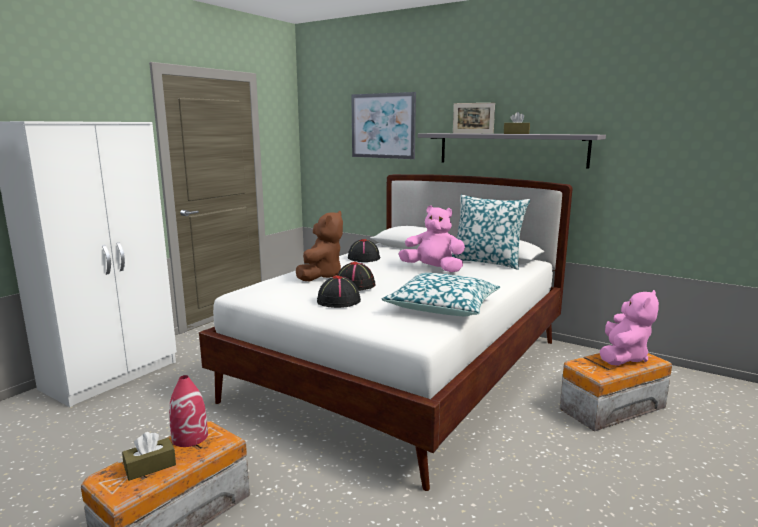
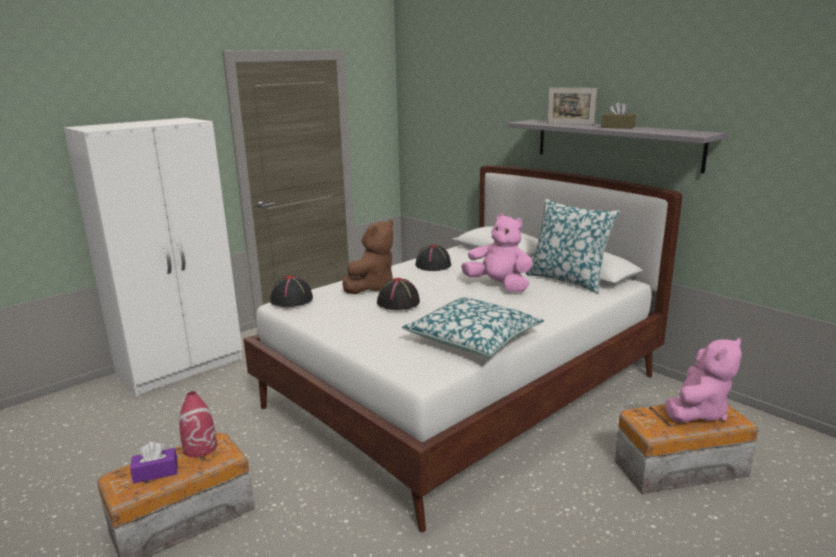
camera: 15 degrees right, 5 degrees up
(150, 466) = (156, 472): brown tissue box -> purple tissue box
(339, 301) = (370, 322): black hat -> black hat (292, 300)
(383, 126) = (480, 108): picture -> none

